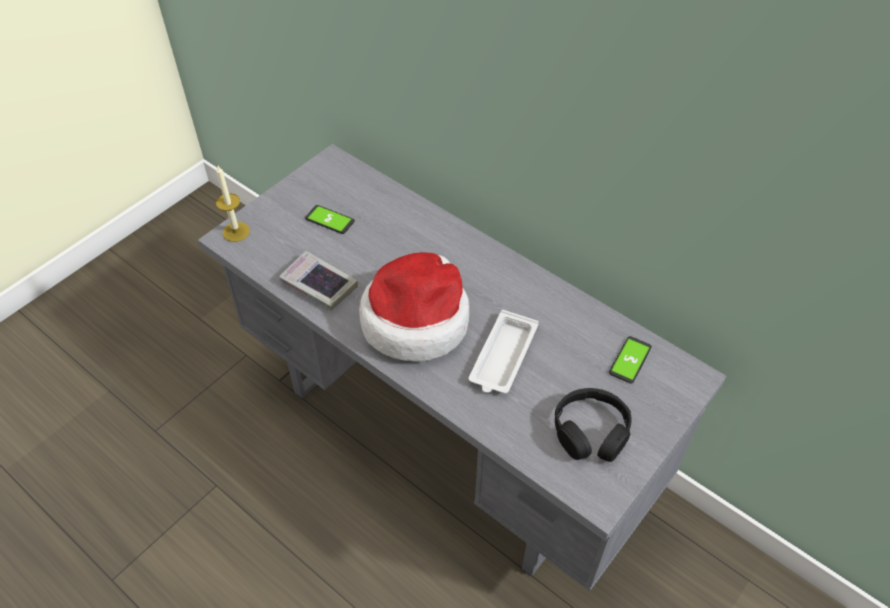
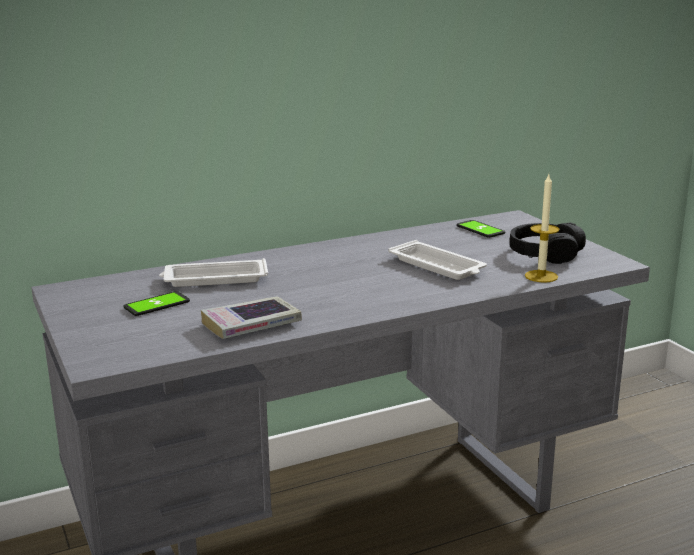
camera: 65 degrees left, 30 degrees down
(236, 231) = (95, 356): candle -> candle (541, 276)
(393, 227) = (214, 279): none -> white tray
(416, 319) = (355, 290): hat -> none

